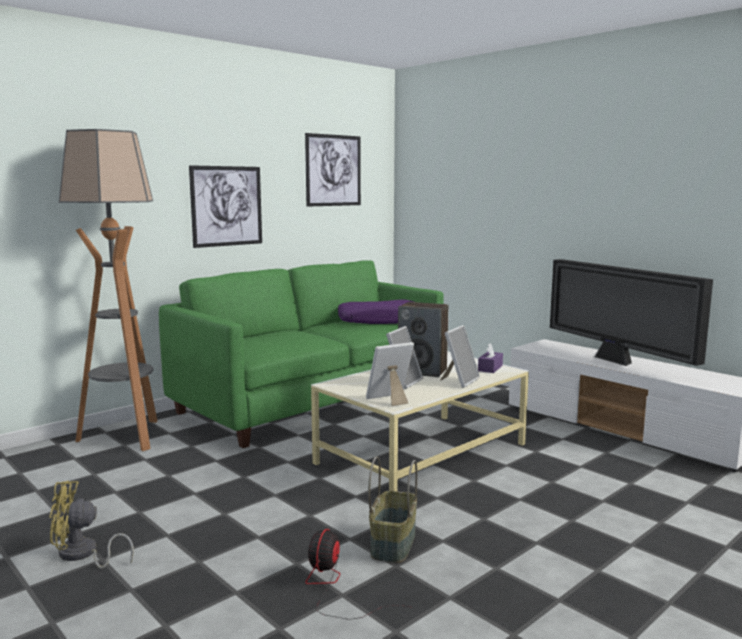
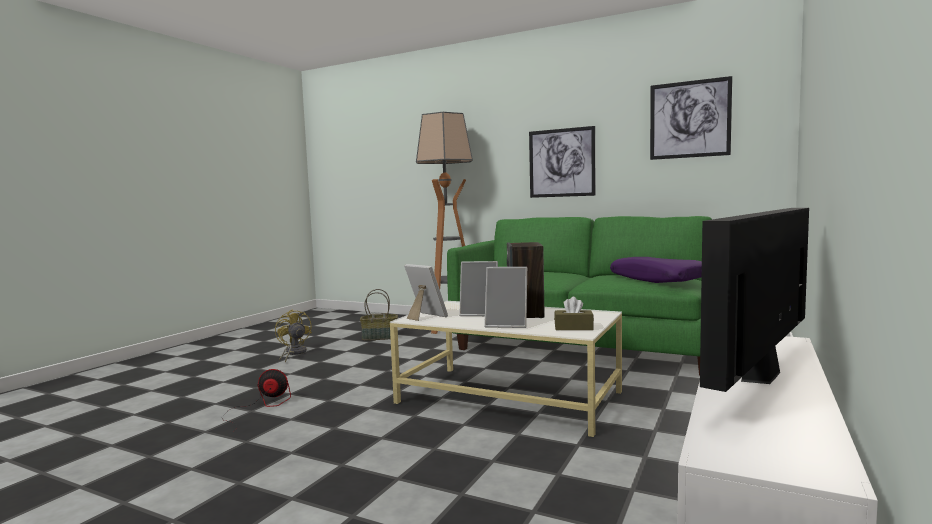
camera: 70 degrees right, 5 degrees down
(392, 543) = (324, 413): basket -> basket (380, 337)
(490, 368) = (573, 328): purple tissue box -> brown tissue box

